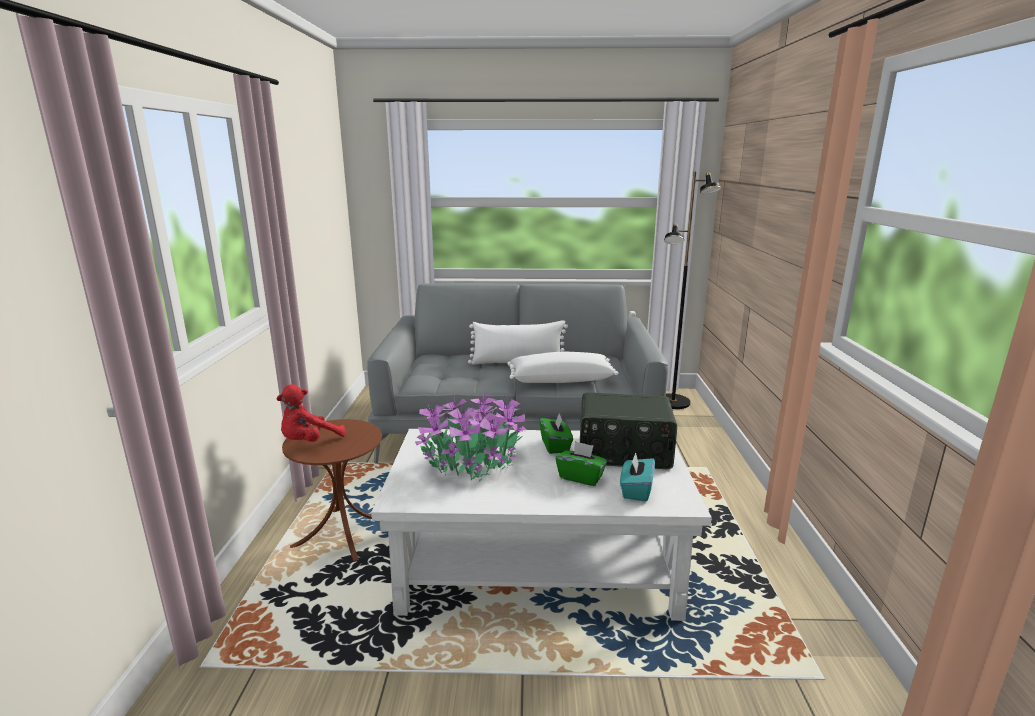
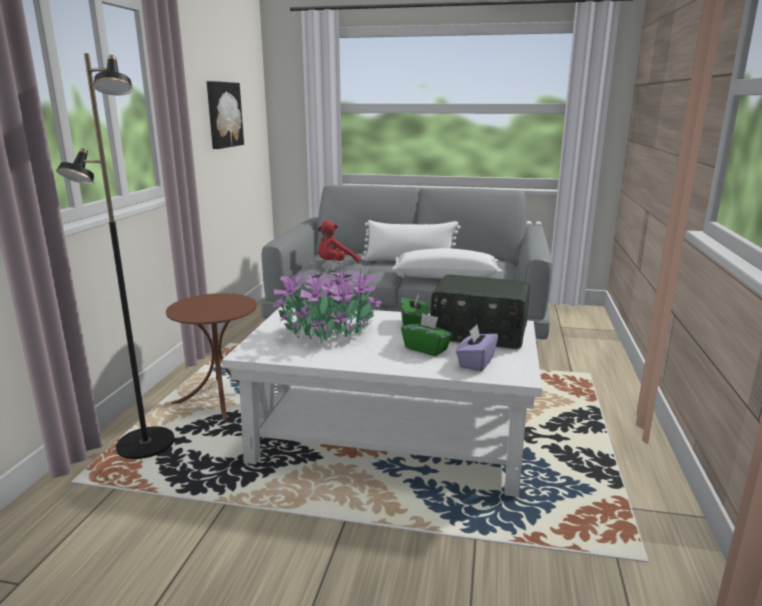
camera: 10 degrees right, 0 degrees up
(309, 442) = (191, 307): red plush toy -> red plush toy (335, 264)
(311, 217) = (223, 115): none -> picture
(636, 490) = (475, 362): turquoise tissue box -> purple tissue box
(673, 402) = (575, 316): black floor lamp -> black floor lamp (145, 445)

